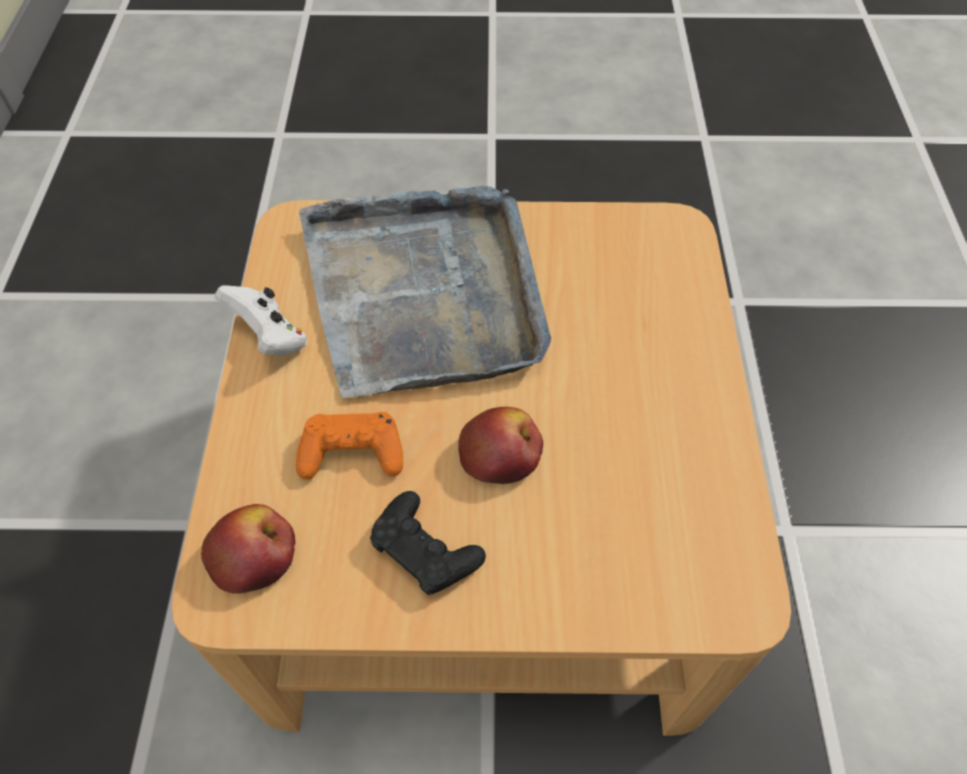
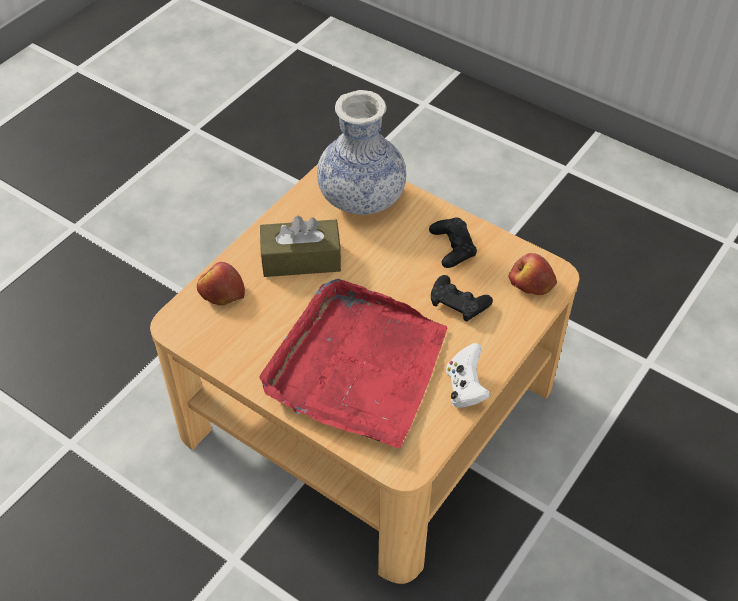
camera: 145 degrees left, 5 degrees down
(352, 452) = (458, 303): orange game controller -> black game controller
(425, 292) = (357, 367): grey tray -> red tray
(501, 453) = (387, 265): apple -> apple (221, 292)
(627, 390) = (301, 259): none -> brown tissue box
(646, 557) = (361, 198): none -> vase

